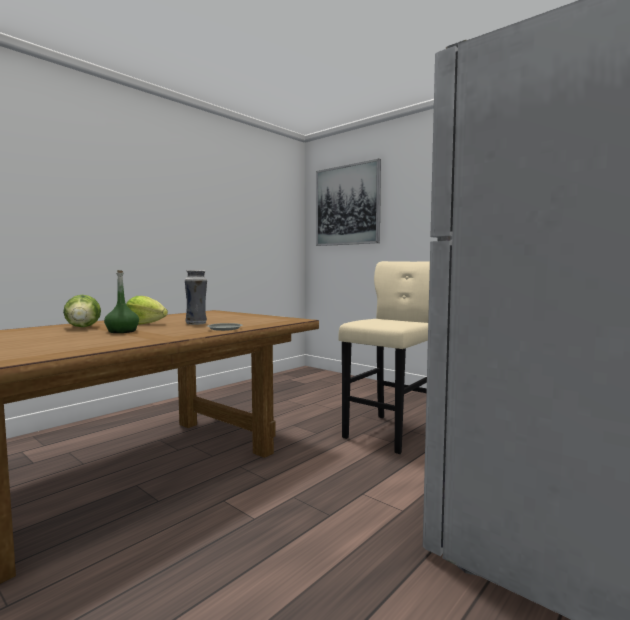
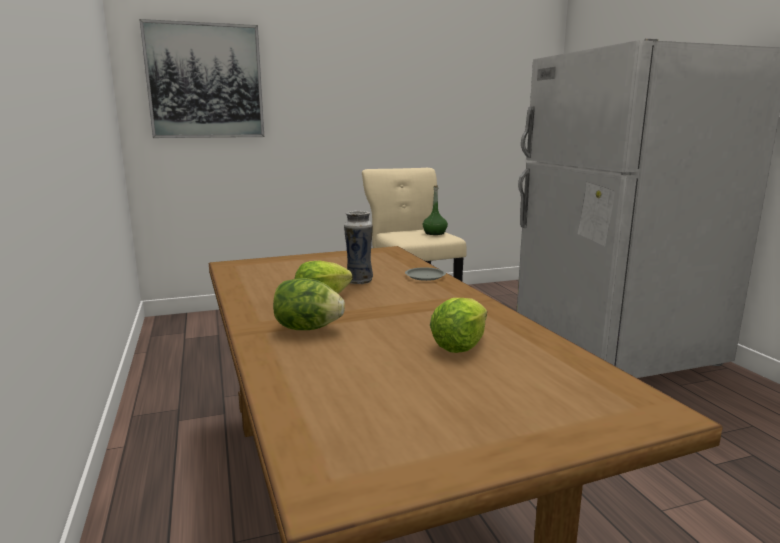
camera: 60 degrees left, 10 degrees up
(49, 343) = (460, 345): none -> lettuce
(122, 331) = (388, 312): green bottle -> green bottle (434, 233)

